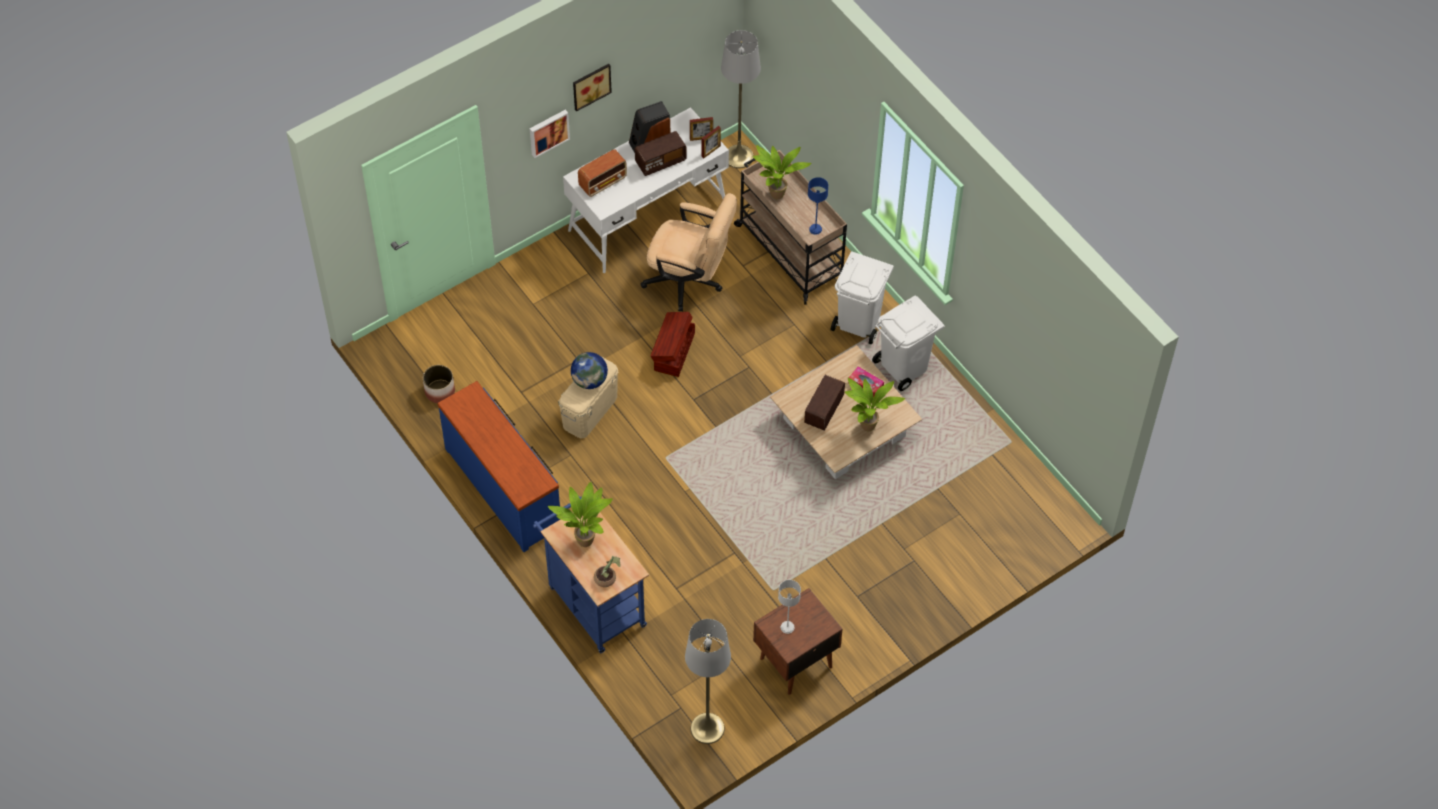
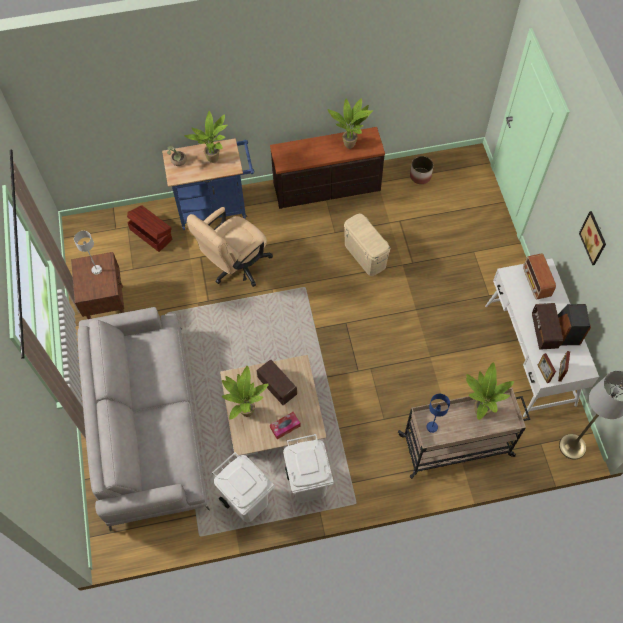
camera: 115 degrees right, 5 degrees up
(478, 421) = (350, 144): none -> potted plant
(504, 488) = (327, 188): blue dresser -> brown dresser
(548, 132) = (569, 217): picture -> none
(589, 380) = (368, 235): globe -> none
(673, 352) = (393, 325): brown storage box -> brown storage box (151, 234)
(690, 281) = (454, 360): beige office chair -> beige office chair (235, 267)
(707, 728) = (93, 237): grey floor lamp -> none
(859, 322) = (365, 469): white trash can -> white trash can (247, 502)
(921, 546) = (147, 424): none -> grey sofa

